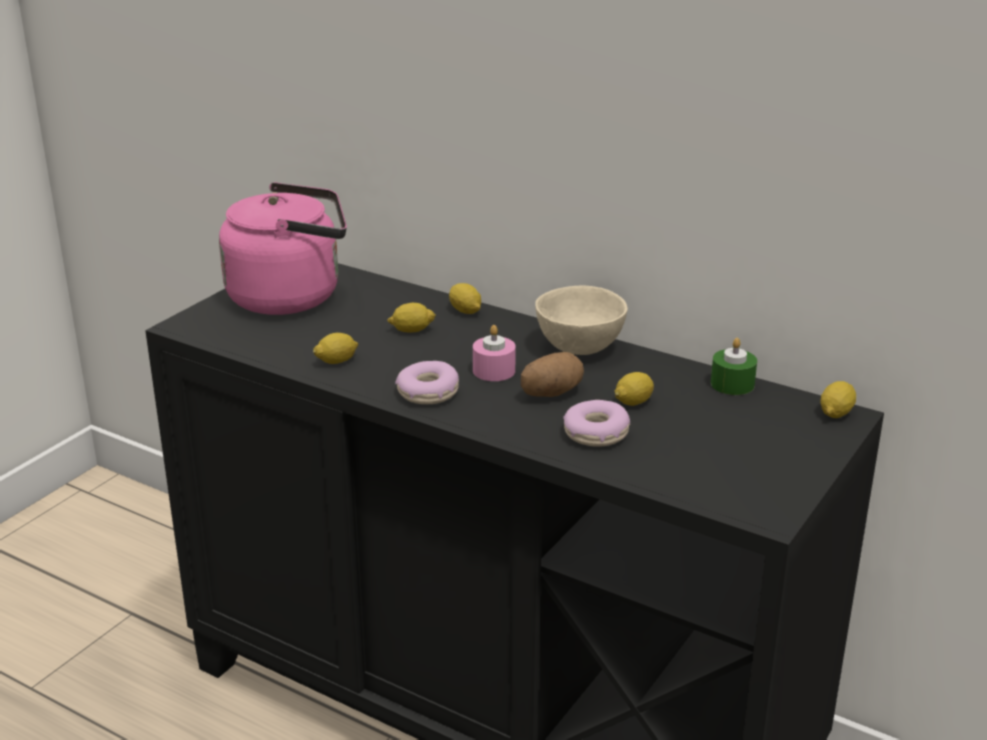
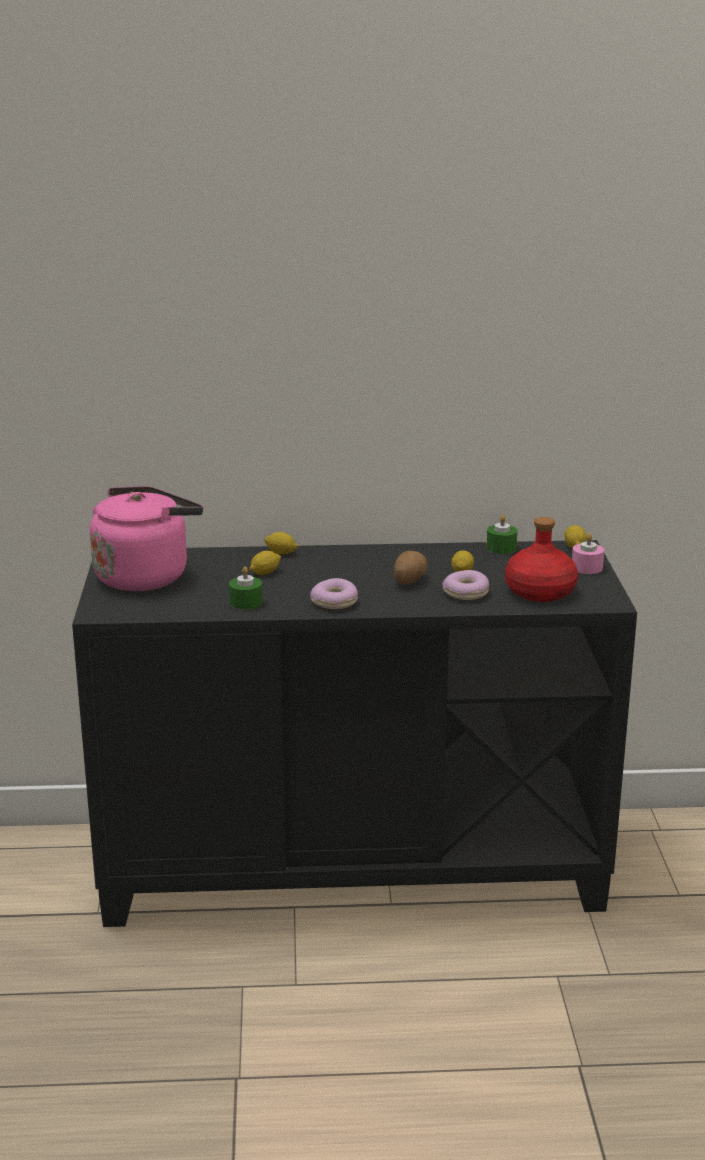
camera: 35 degrees left, 5 degrees down
(337, 361) = (246, 602): lemon -> green candle
(494, 371) = (355, 579): pink candle -> pink candle (587, 567)
(580, 349) = (388, 554): beige bowl -> none
(693, 464) = (539, 592): none -> red bottle

